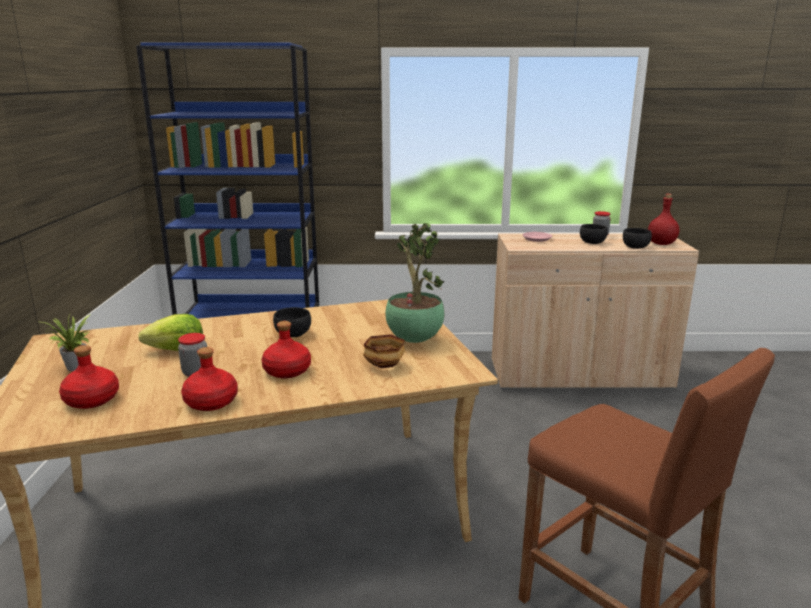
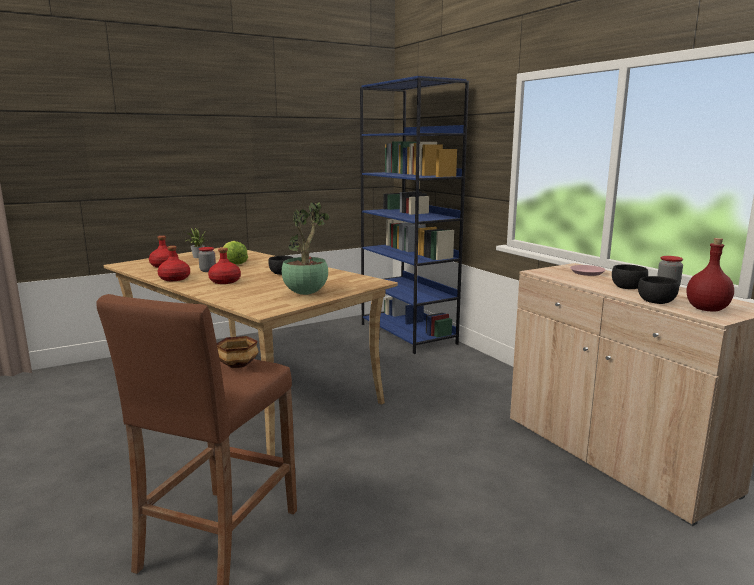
camera: 60 degrees right, 5 degrees down
(383, 365) = (253, 294): bowl -> bowl (237, 365)

